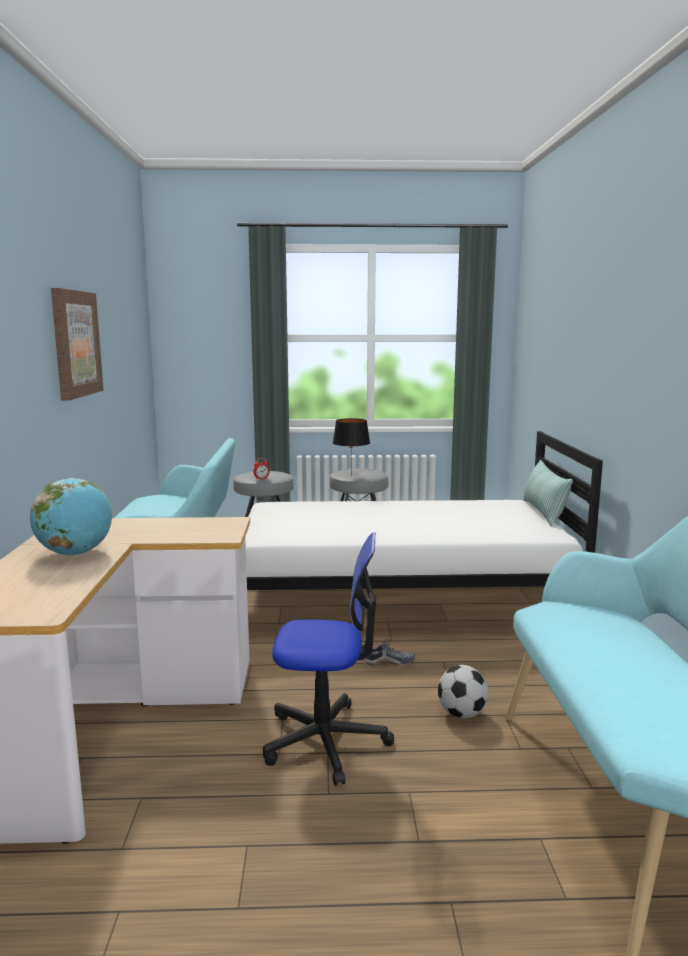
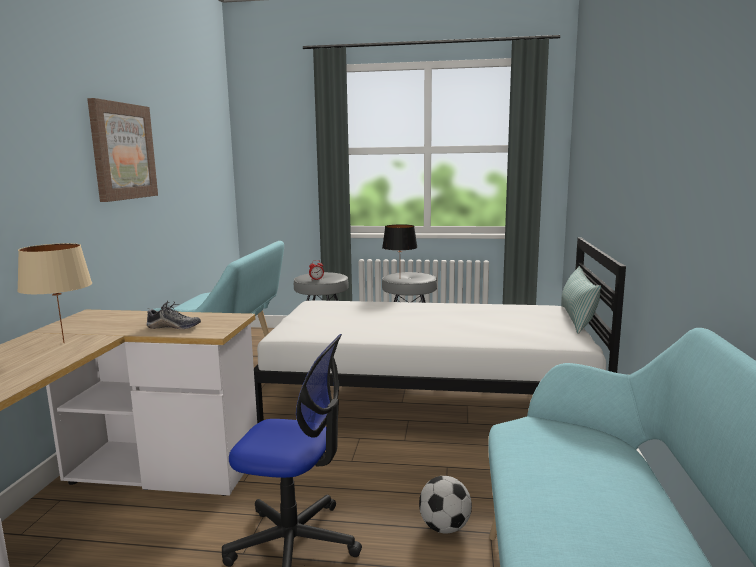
camera: 10 degrees right, 0 degrees up
(75, 553) = (64, 343): globe -> beige table lamp
(390, 662) = (393, 463): shoe -> shoe (174, 327)

